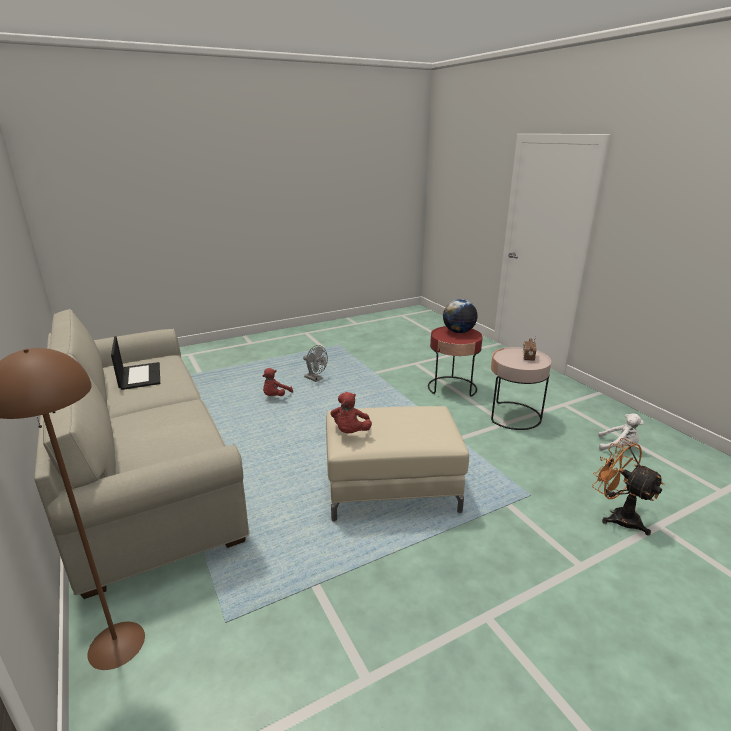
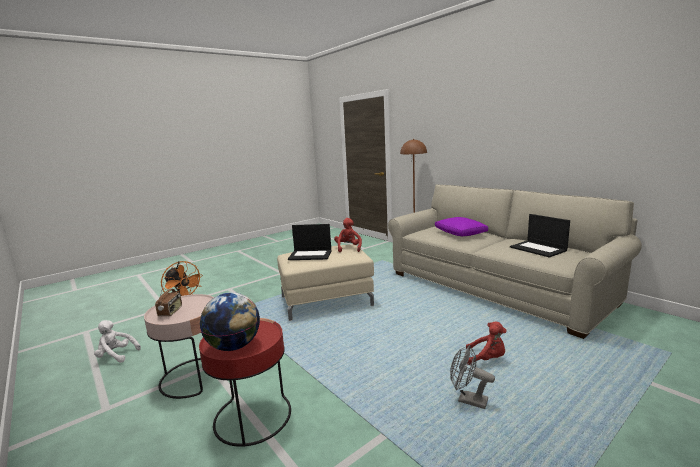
camera: 170 degrees right, 10 degrees down
(153, 428) = (460, 233): none -> purple pillow
(275, 396) = (486, 359): red plush toy -> red plush toy turned 90 degrees clockwise
(411, 423) = (311, 255): none -> laptop

